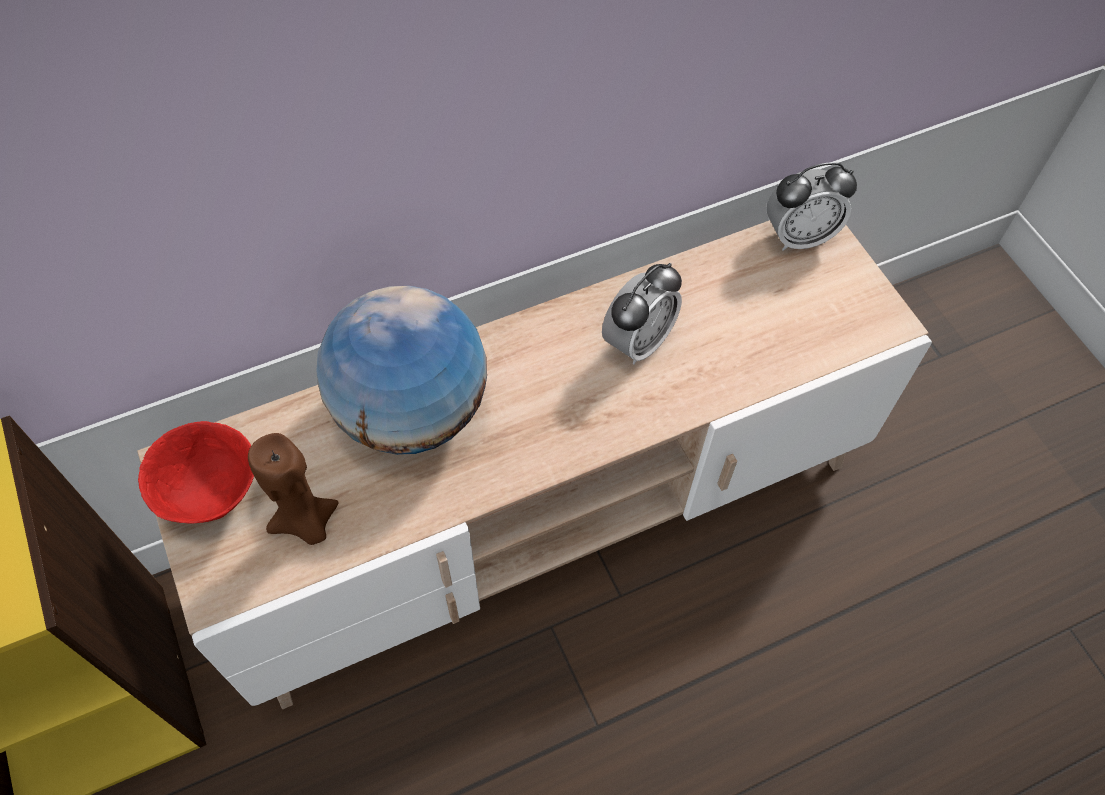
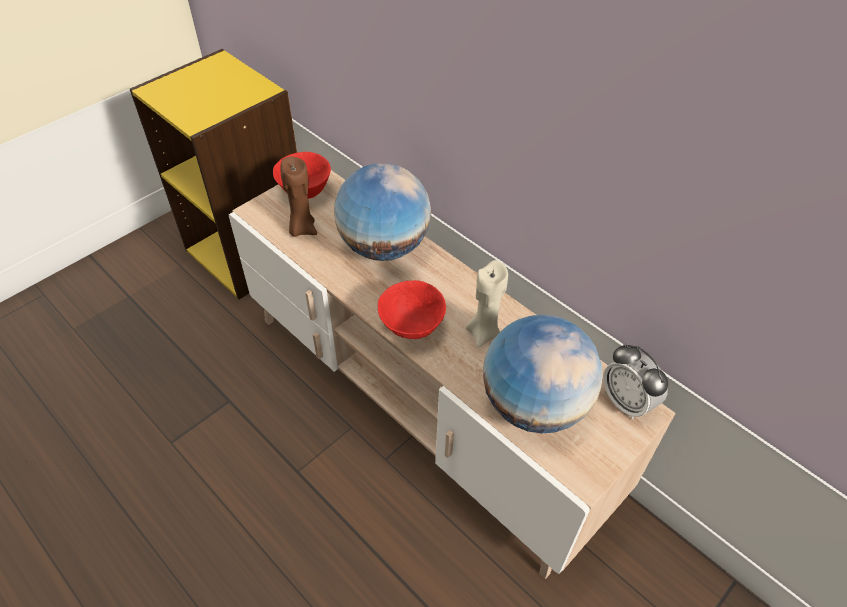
camera: 70 degrees right, 10 degrees down
(595, 427) = (411, 328): none -> red bowl
(638, 342) = (484, 332): alarm clock -> beige candle
(773, 331) = (534, 404): none -> globe

